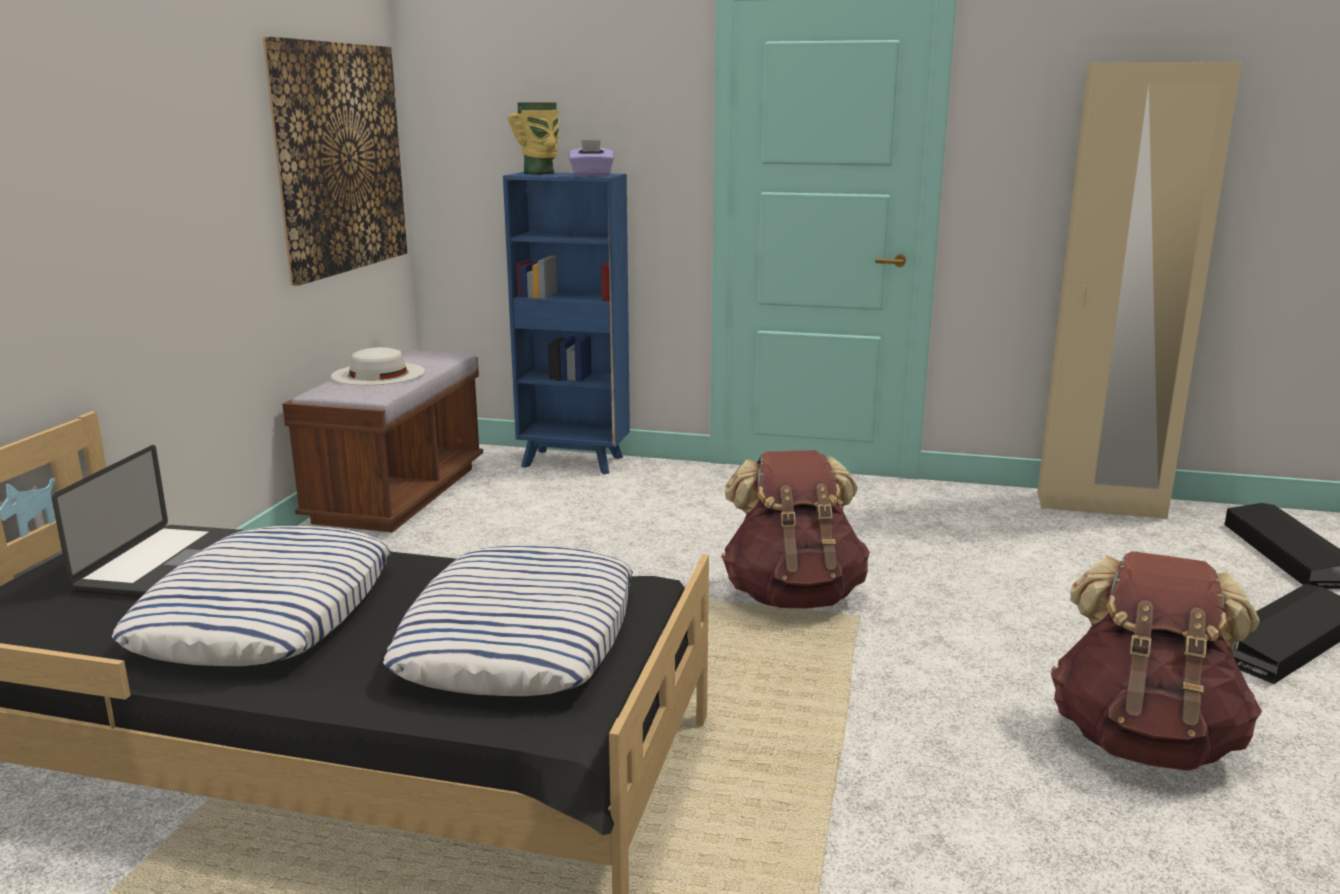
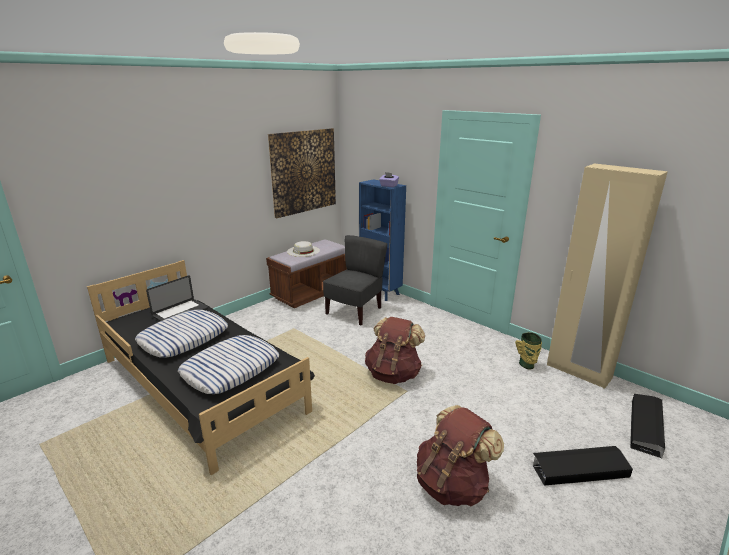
camera: 30 degrees right, 5 degrees up
(540, 173) = (375, 181): vase -> vase (527, 365)
(558, 507) = (355, 311): none -> grey chair

